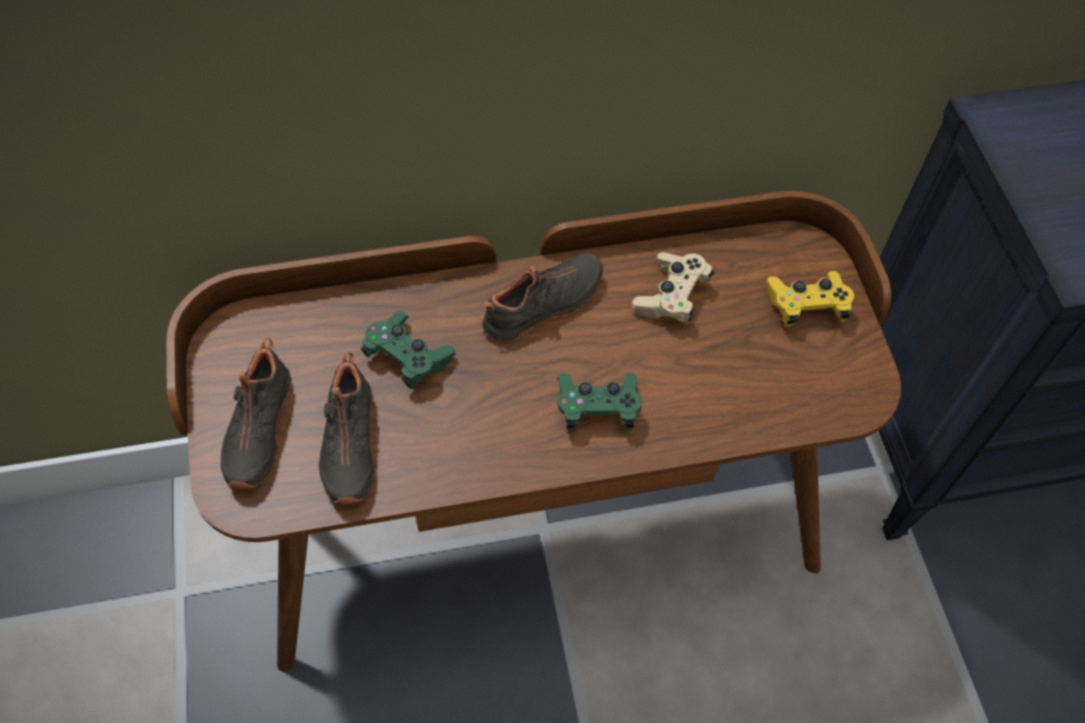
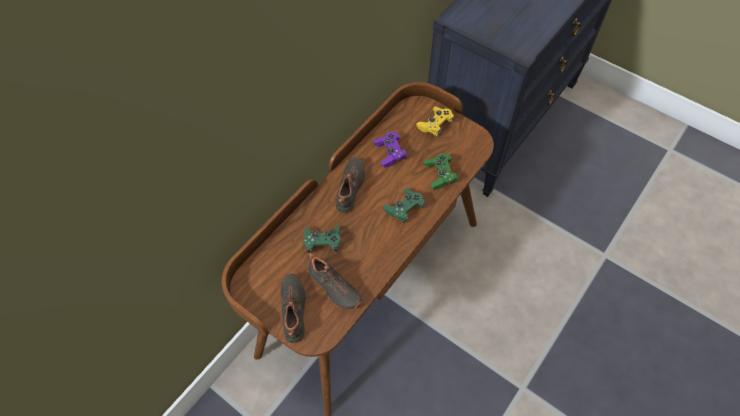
camera: 40 degrees left, 0 degrees up
(256, 429) = (295, 310): black shoe -> black shoe turned 150 degrees counterclockwise
(671, 296) = (390, 153): beige game controller -> purple game controller
(723, 399) = (440, 175): none -> green game controller

